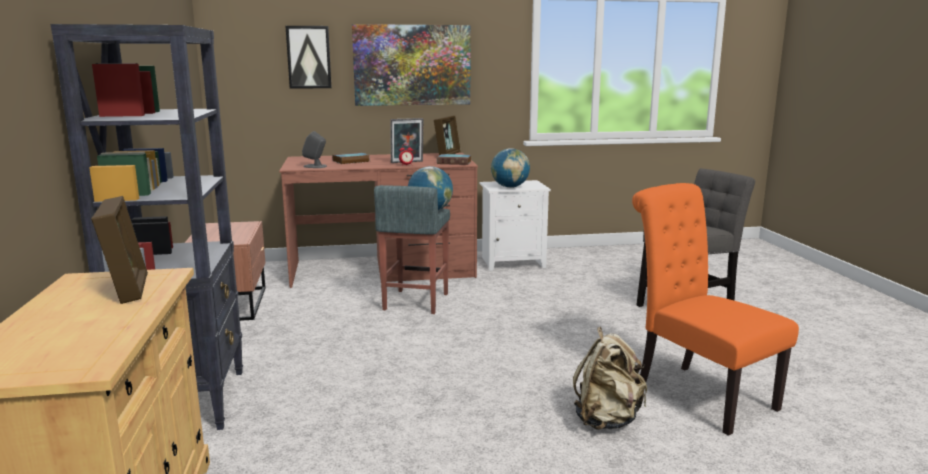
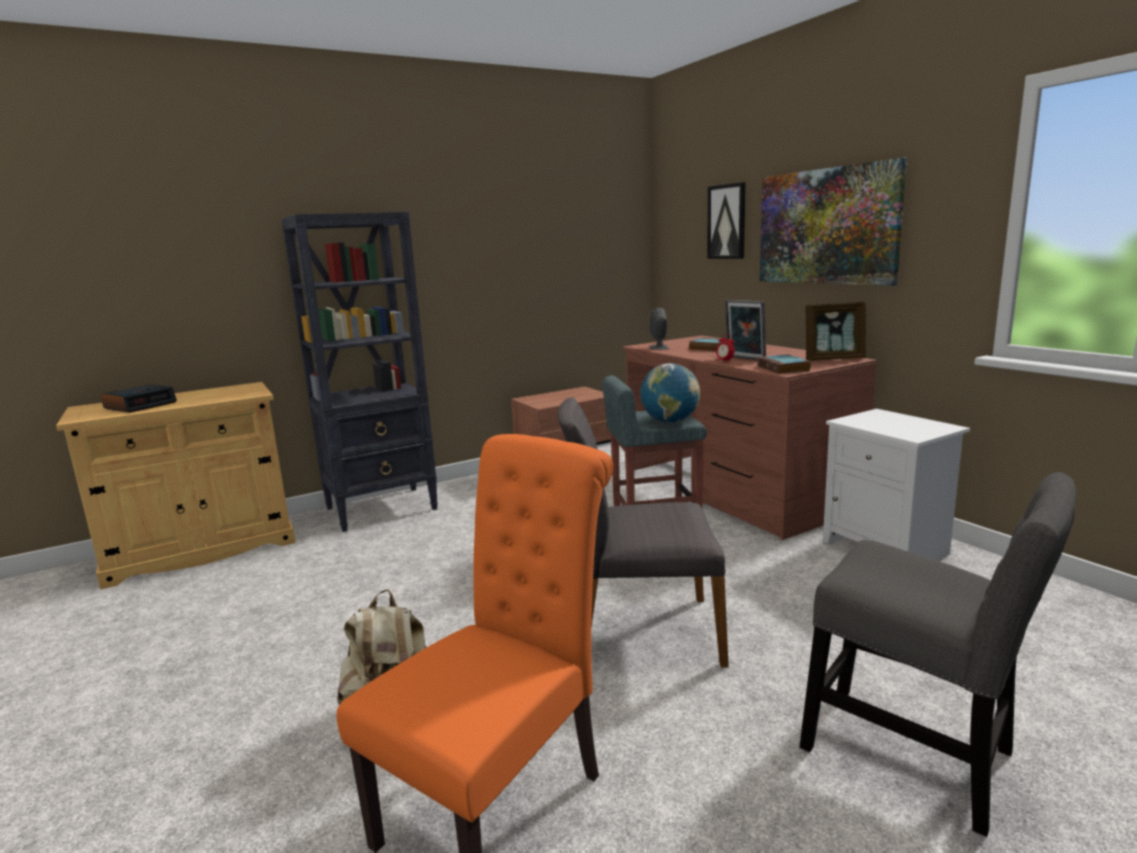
camera: 70 degrees right, 0 degrees up
(76, 332) = (141, 405): none -> alarm clock
(127, 289) = (221, 395): picture frame -> none
(510, 187) = (873, 424): globe -> none
(556, 333) = (643, 633): none -> grey chair

